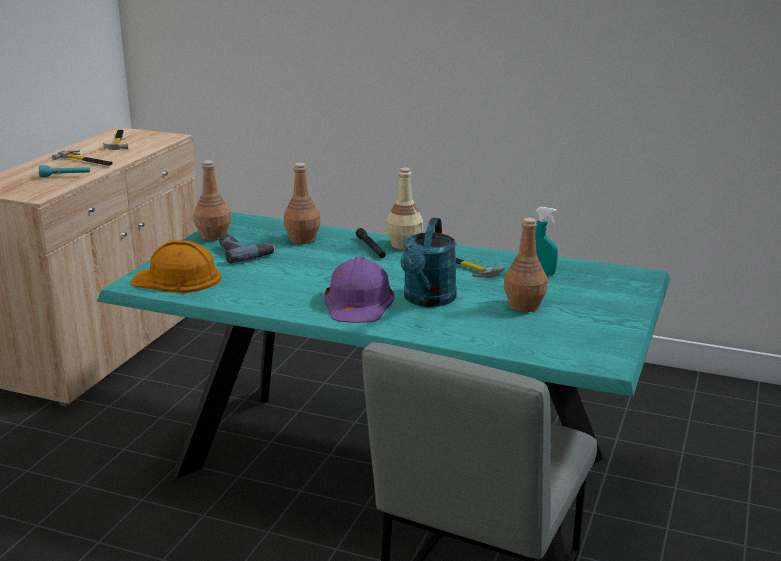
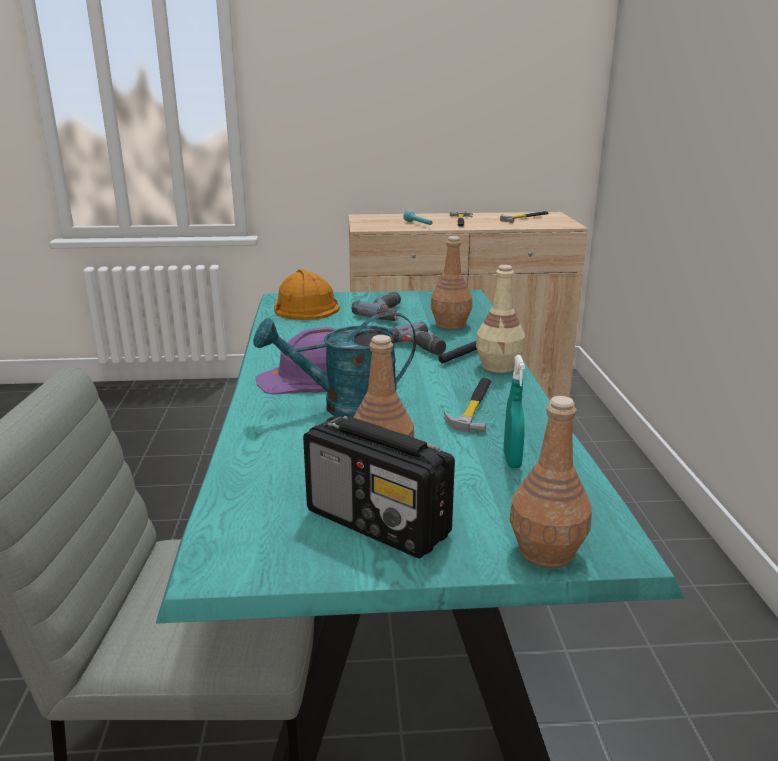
camera: 65 degrees right, 0 degrees up
(214, 236) = (413, 297): brown bottle -> brown bottle (546, 552)
(337, 261) = (412, 348): none -> power drill
(588, 318) = (378, 523): none -> radio

